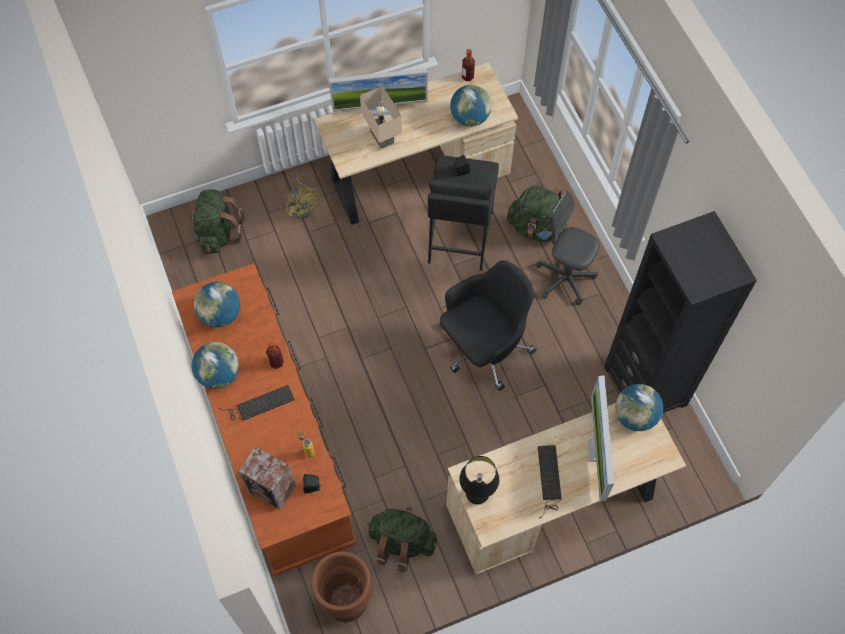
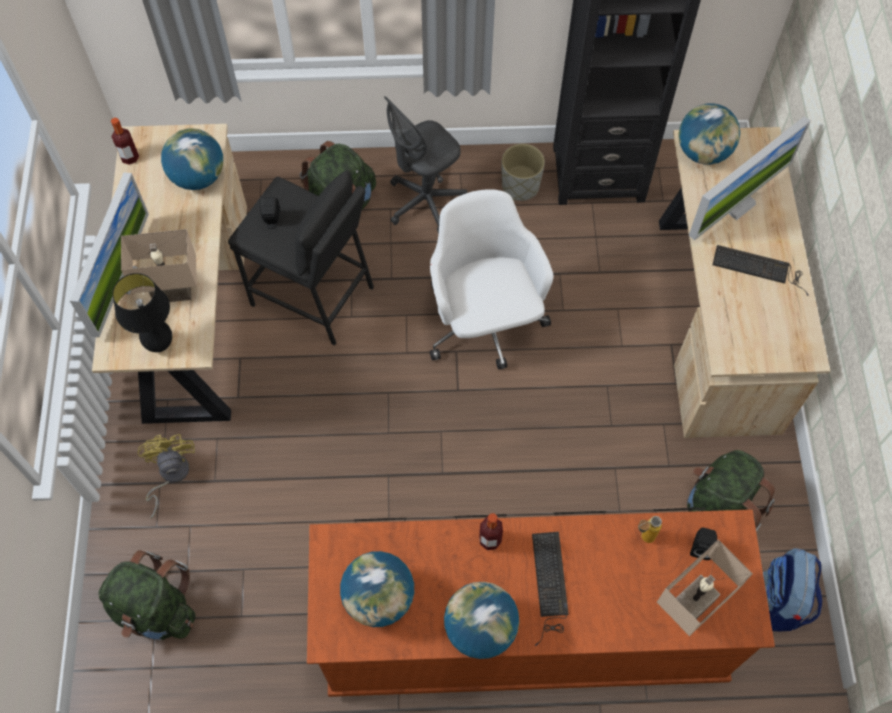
camera: 70 degrees left, 0 degrees up
(272, 489) = (688, 603): speaker -> beige table lamp
(303, 207) = (170, 475): yellow fan -> yellow fan turned 90 degrees counterclockwise
(346, 602) = (780, 601): brown planter -> backpack
(476, 496) = (760, 354): black table lamp -> black table lamp (160, 344)
(483, 348) = (484, 322): black office chair -> white office chair
(598, 451) = (736, 204): monitor -> monitor turned 60 degrees counterclockwise
(607, 336) = (520, 187): none -> grey planter

